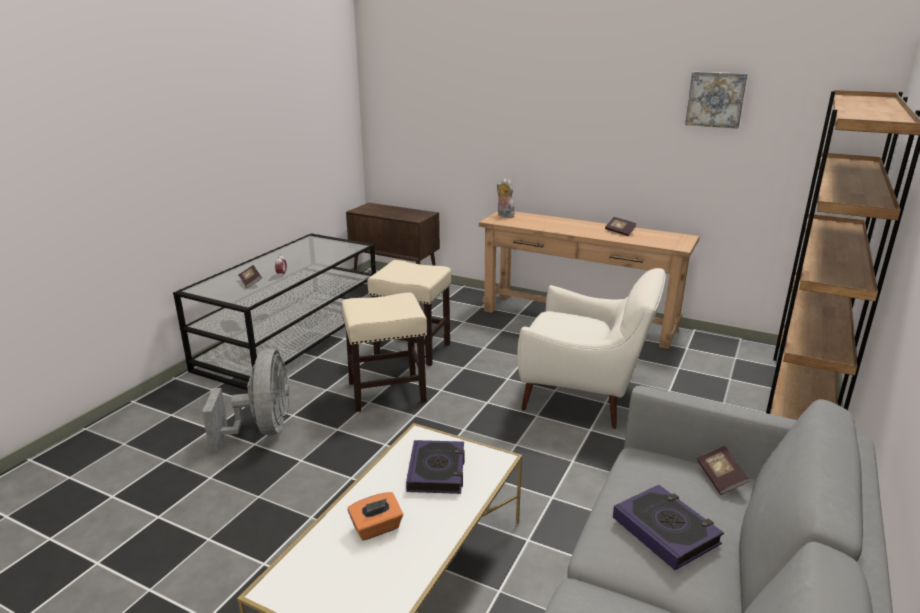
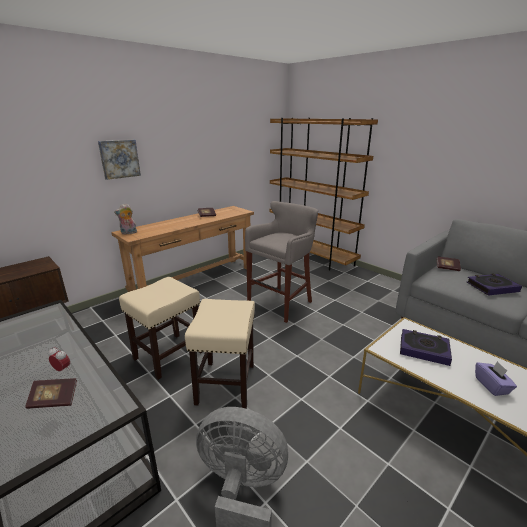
camera: 70 degrees left, 0 degrees up
(376, 528) = (492, 386): orange tissue box -> purple tissue box
(584, 396) = (282, 303): white armchair -> grey stool
(716, 99) = (226, 127): picture -> picture (119, 159)

